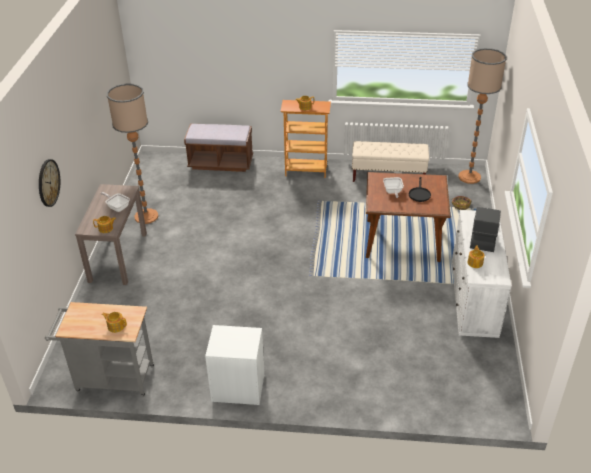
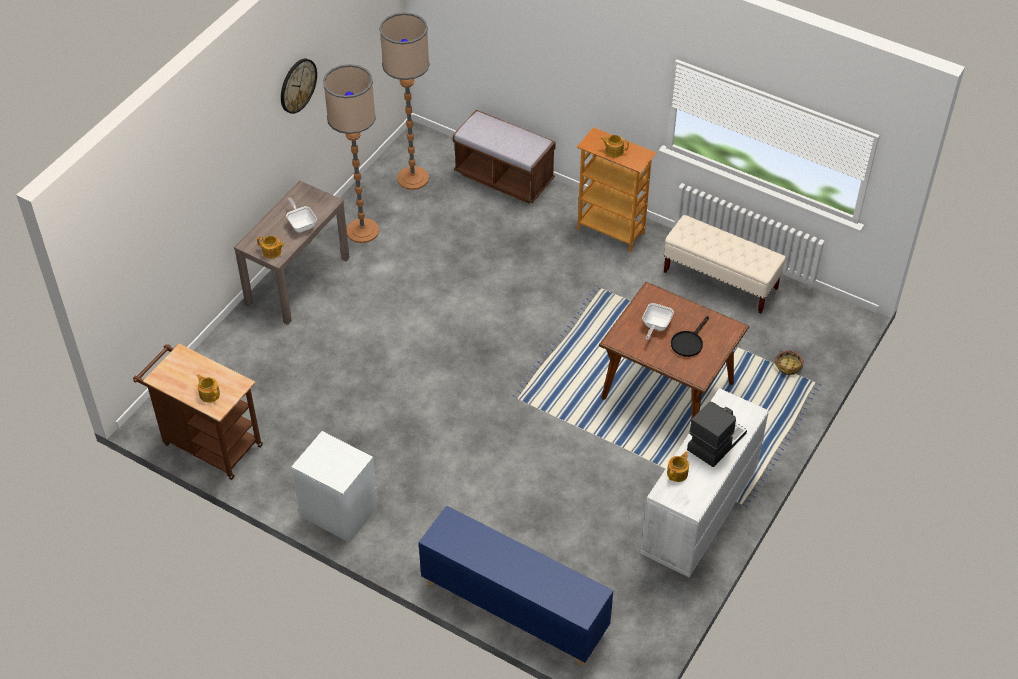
camera: 25 degrees right, 10 degrees up
(48, 183) = (201, 188): wall clock -> wall clock (297, 85)
(110, 379) = (208, 443): grey cart -> brown cart
(403, 401) = (514, 608): none -> blue cabinet
(469, 177) = (836, 323): floor lamp -> floor lamp (413, 178)

